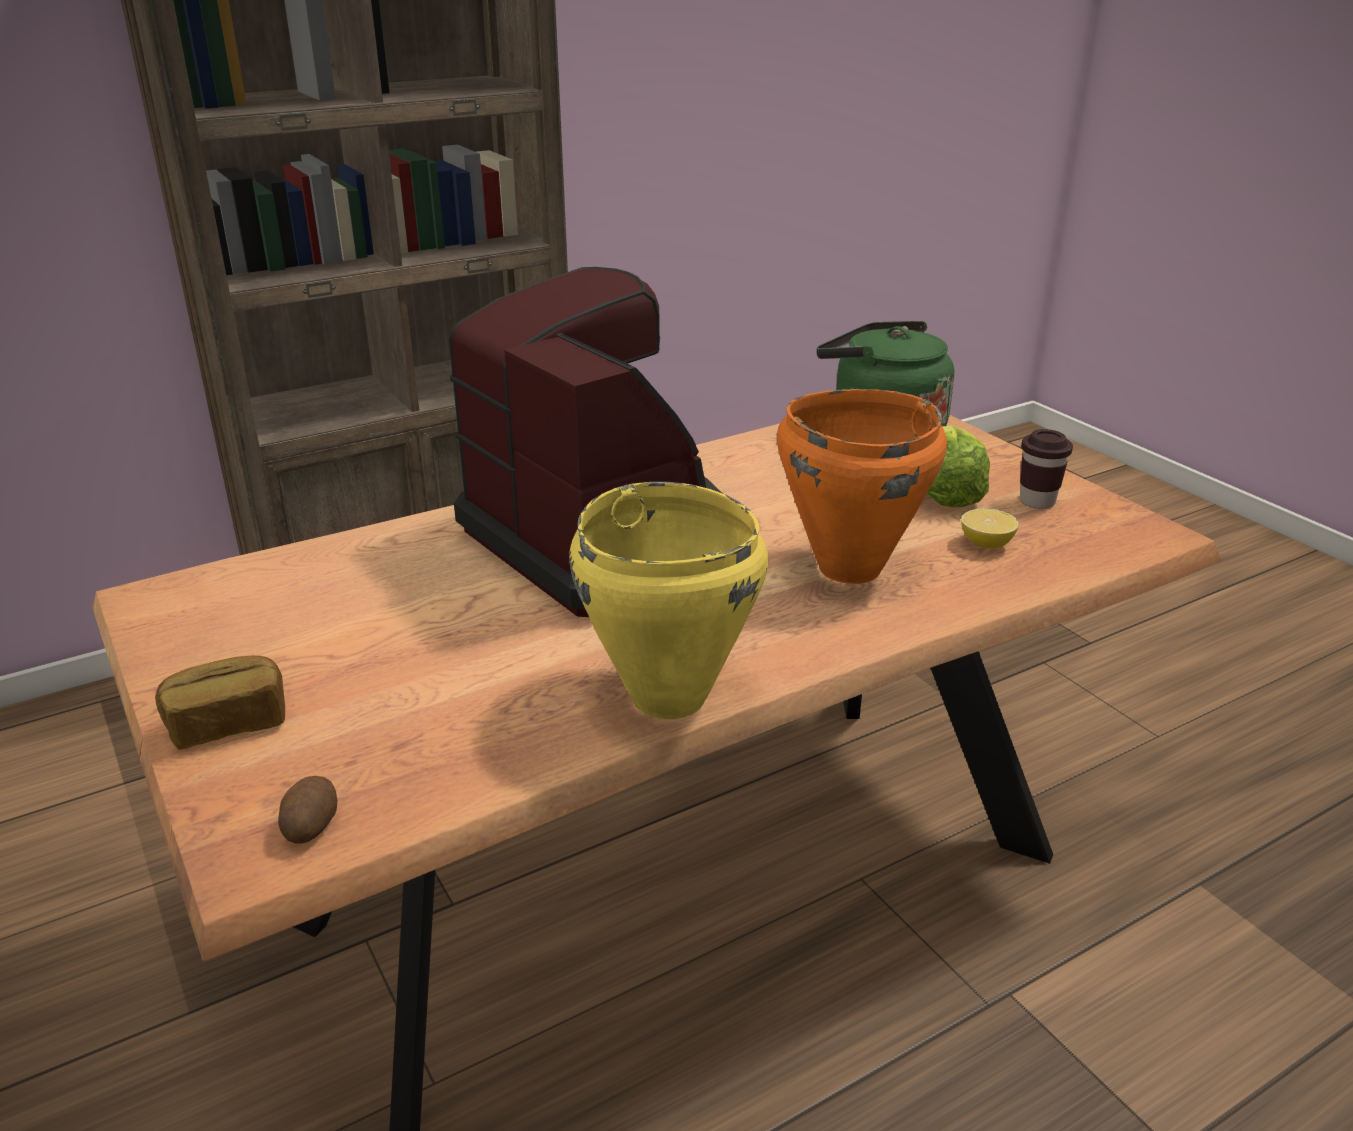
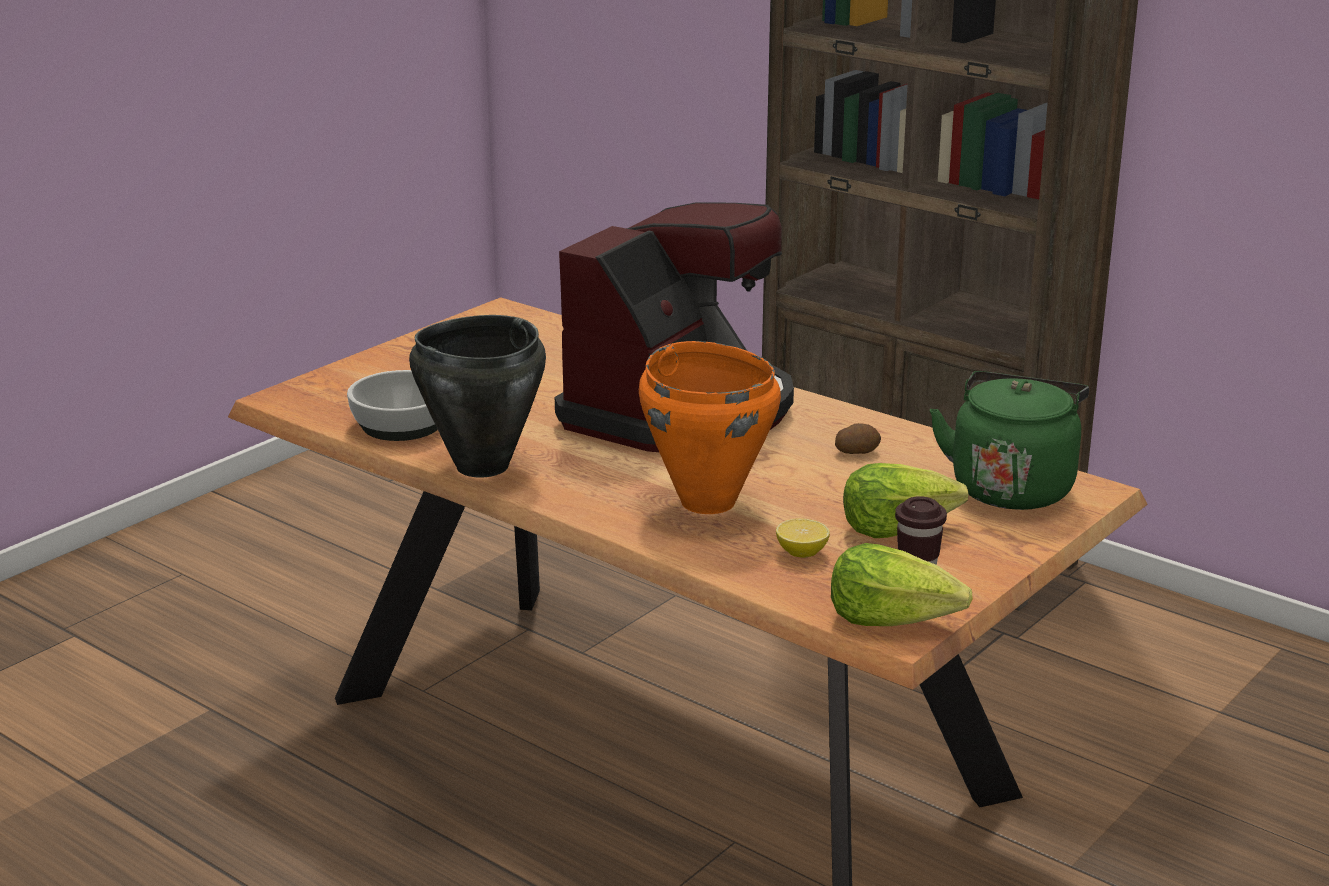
camera: 70 degrees right, 5 degrees down
(228, 724) = (388, 363): bread -> none
(310, 826) = (312, 402): potato -> potato (856, 451)
(478, 744) = (403, 425): none -> bowl
(668, 698) = (481, 466): yellow cooking pot -> black cooking pot
(1131, 531) = (892, 619): none -> lettuce

